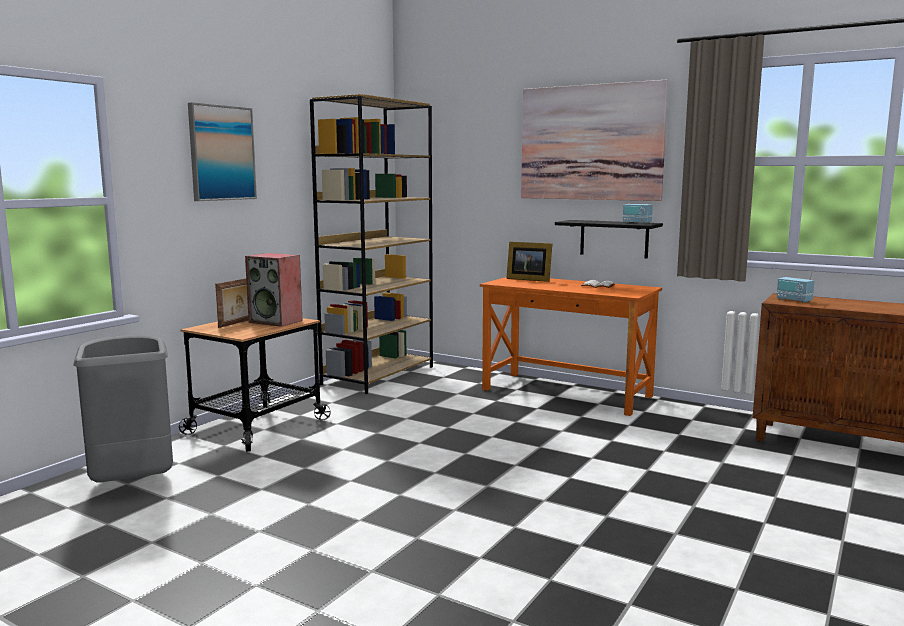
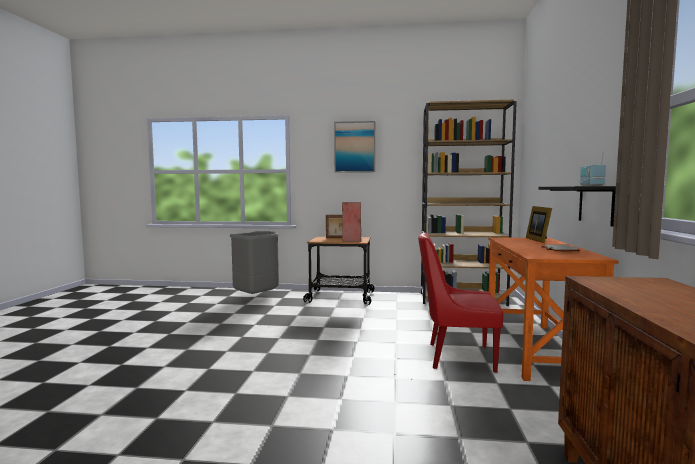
camera: 65 degrees right, 5 degrees down
(559, 422) = (457, 357): none -> red chair
(591, 142) = (588, 108): picture -> none
(794, 300) = (624, 283): radio -> none

